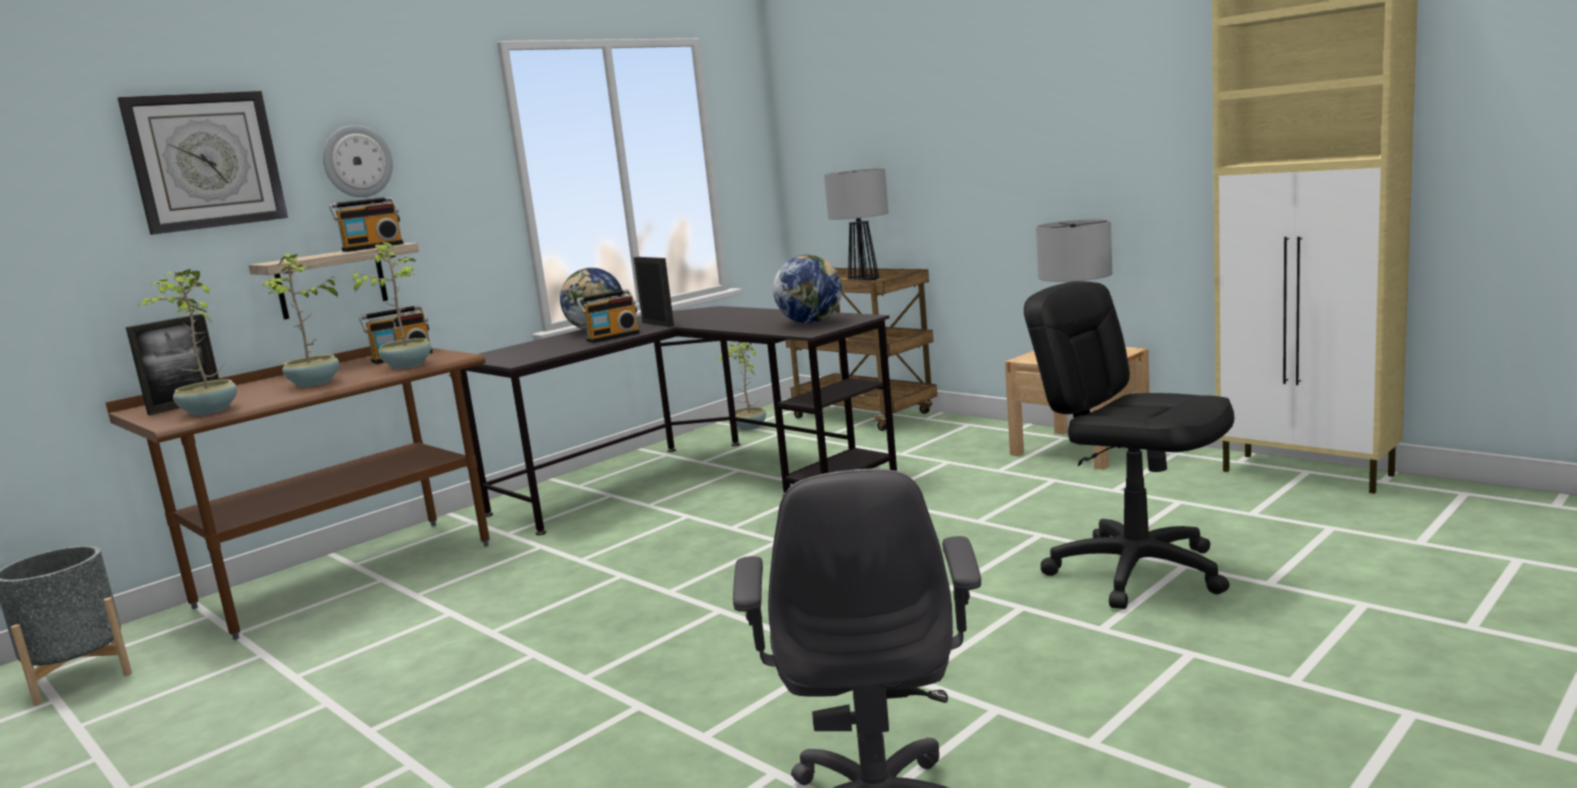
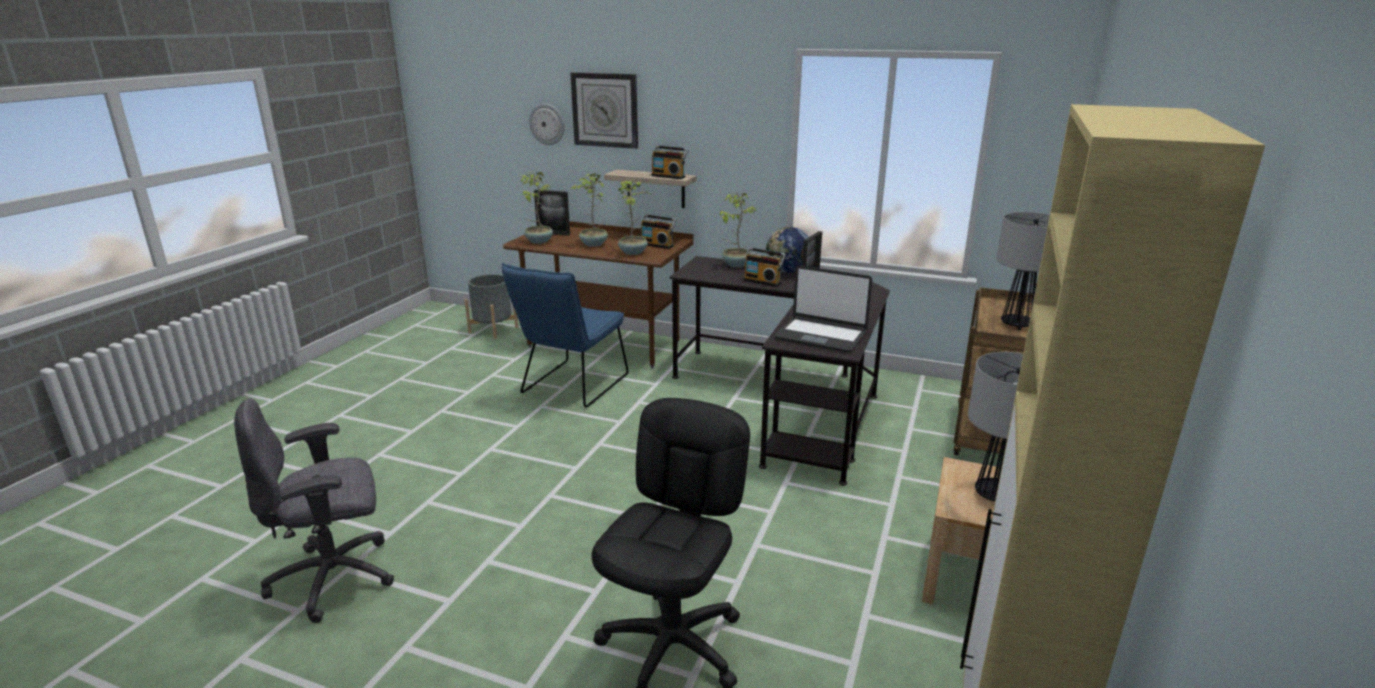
camera: 65 degrees right, 10 degrees up
(357, 161) = (682, 121): wall clock -> wall clock (547, 124)
(458, 606) = (571, 387): none -> blue chair
(748, 427) = (919, 391): potted plant -> potted plant (735, 265)
(810, 322) = (821, 335): globe -> laptop

